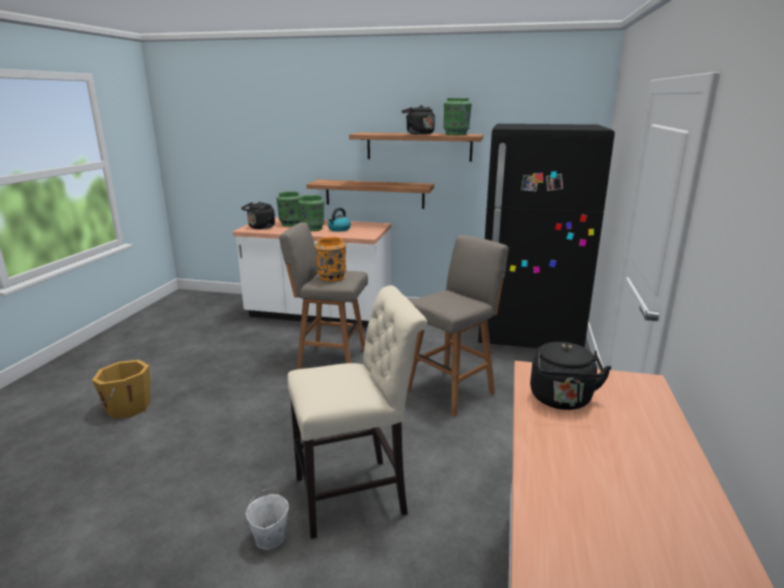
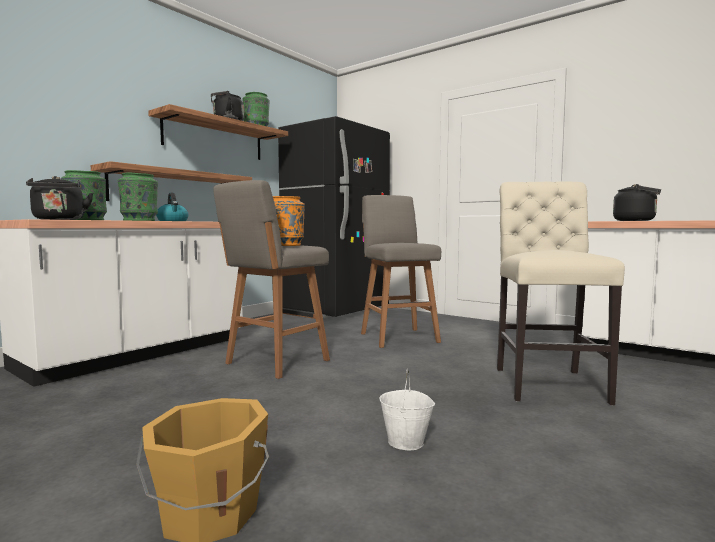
camera: 65 degrees left, 15 degrees down
(270, 538) = (617, 422): white bucket -> white bucket (406, 442)

